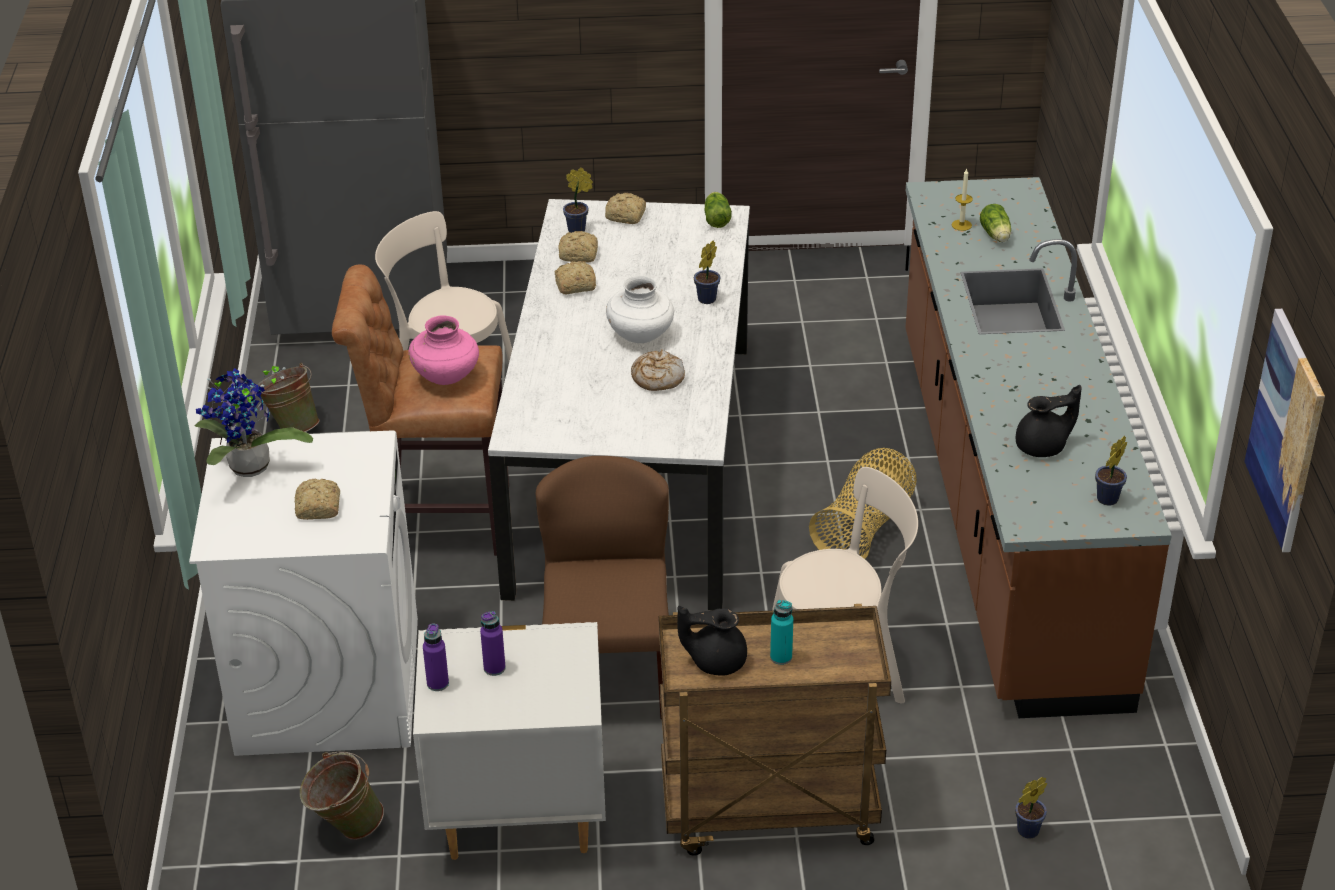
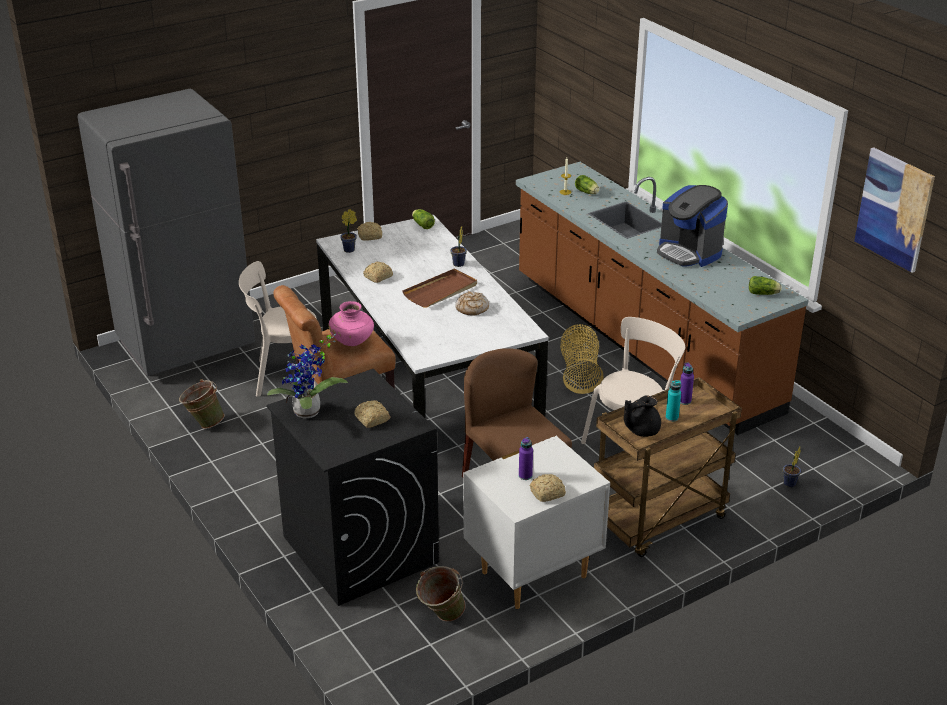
camera: 30 degrees left, 5 degrees down
(328, 684) = (359, 549): white washing machine -> black washing machine
(437, 683) = (502, 494): purple bottle -> purple bottle (684, 401)
(579, 255) = (364, 261): bread -> bread (548, 493)
(640, 335) = (441, 291): white vase -> brown tray
(1043, 447) = (711, 279): black teapot -> none
(1055, 388) = (689, 252): none -> coffee machine
(1105, 500) = (764, 293): potted plant -> lettuce

